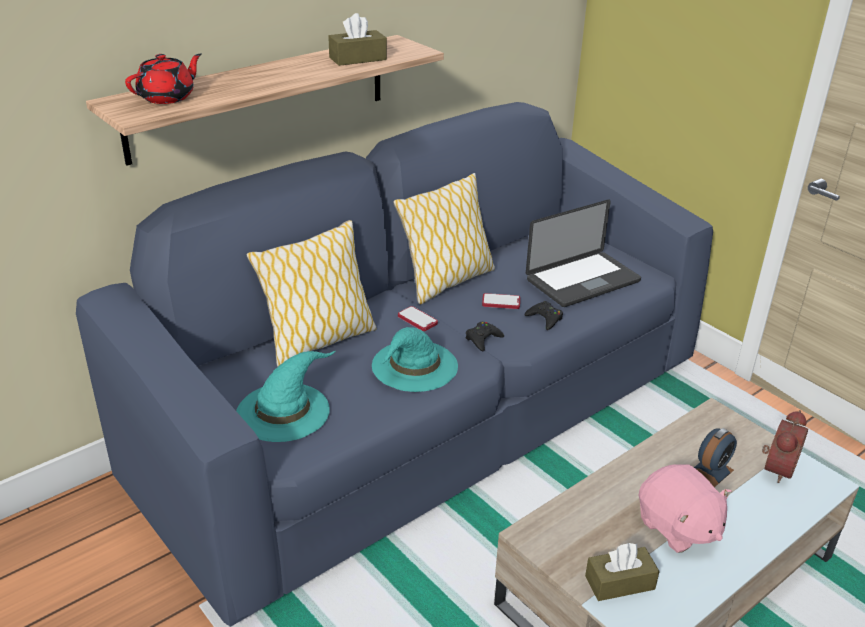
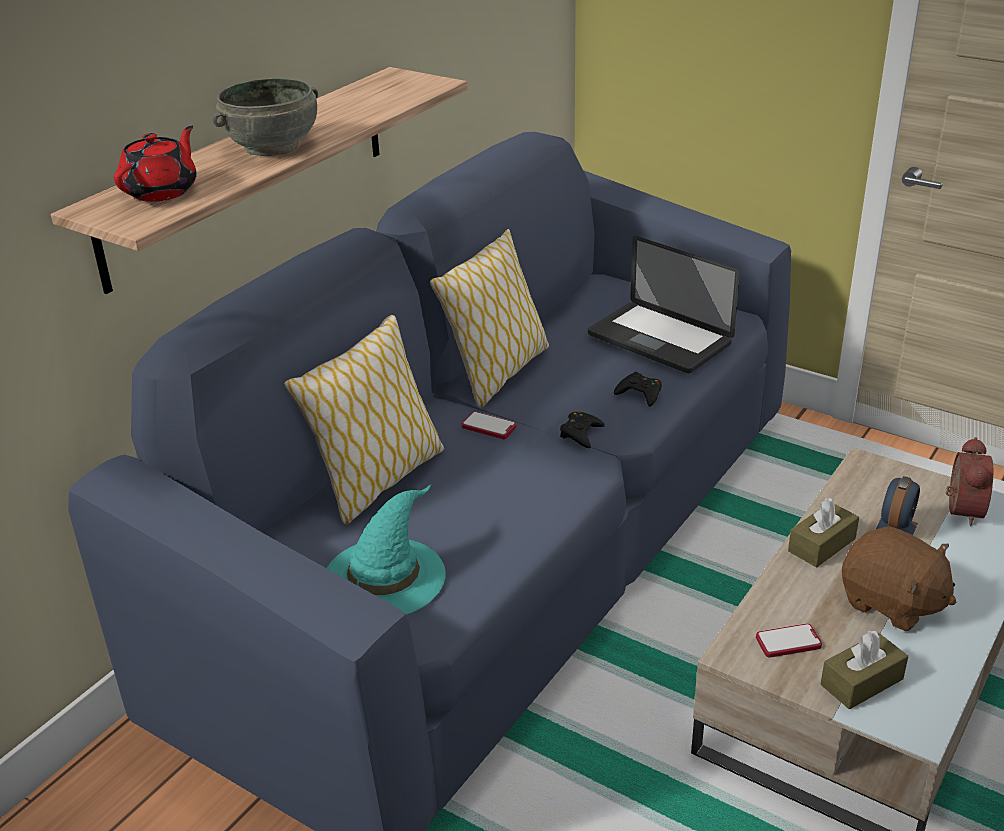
camera: 15 degrees left, 0 degrees up
(267, 78) = (273, 147): none -> grey bowl
(358, 58) = (367, 104): brown tissue box -> brown tissue box (821, 545)
(414, 366) = (517, 484): turquoise hat -> none
(501, 302) = (577, 385): phone -> phone (788, 642)
(583, 281) = (659, 339): laptop -> laptop turned 90 degrees clockwise
(677, 527) = (891, 603): pink plush toy -> brown plush toy

